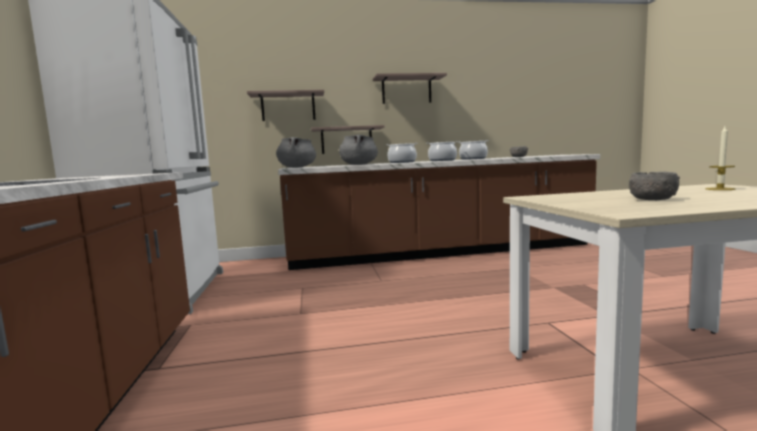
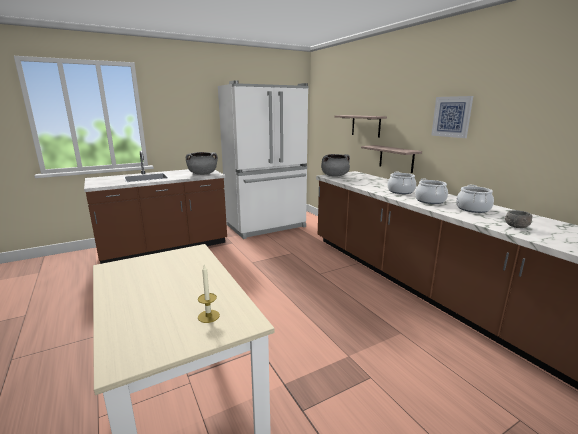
camera: 70 degrees right, 10 degrees up
(359, 164) = (362, 184): grey cooking pot -> grey cooking pot (203, 174)
(406, 90) = (452, 117): shelf -> picture
(652, 199) = (156, 280): grey bowl -> none

